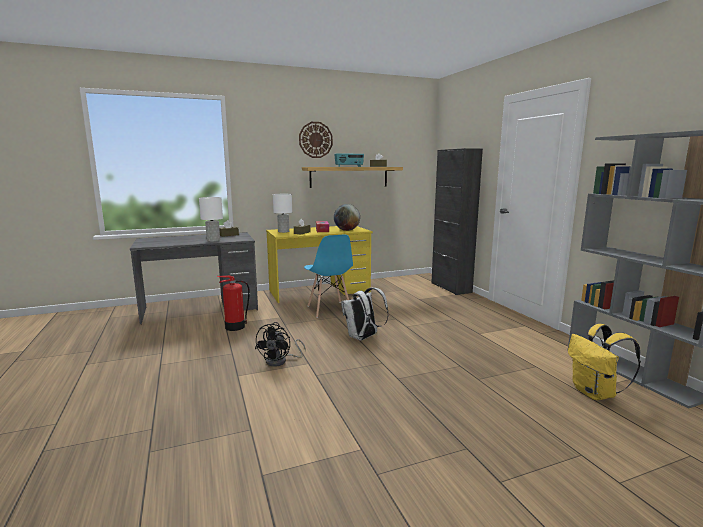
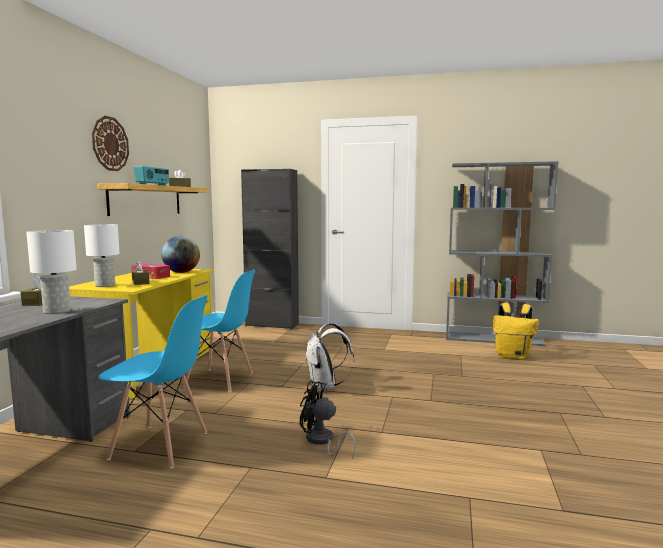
camera: 55 degrees left, 5 degrees down
(234, 327) = (160, 446): fire extinguisher -> blue chair
(280, 361) = (322, 441): black fan -> black fan turned 150 degrees clockwise

